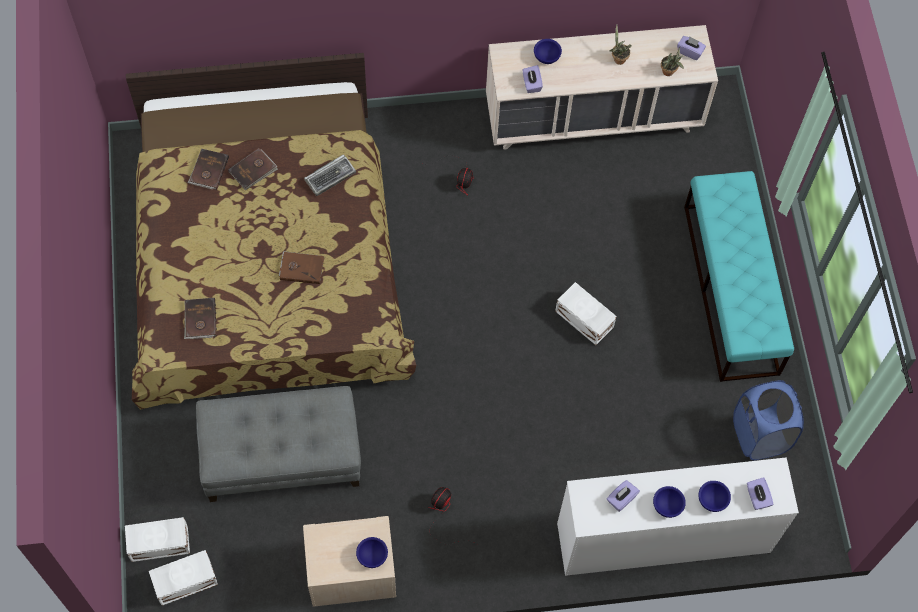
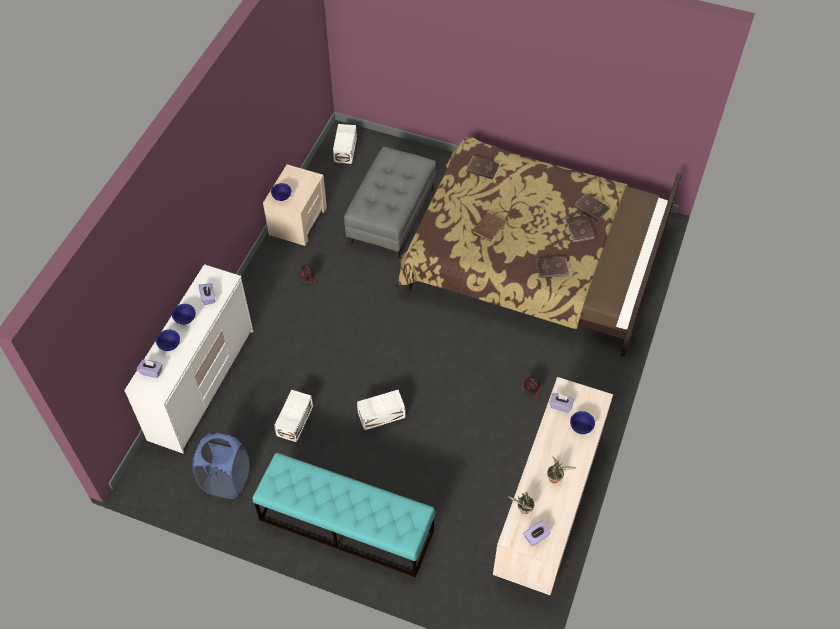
camera: 120 degrees right, 10 degrees down
(160, 544) = (374, 147): white storage box -> white storage box (294, 421)
(330, 176) = (552, 268): keyboard -> brown book

